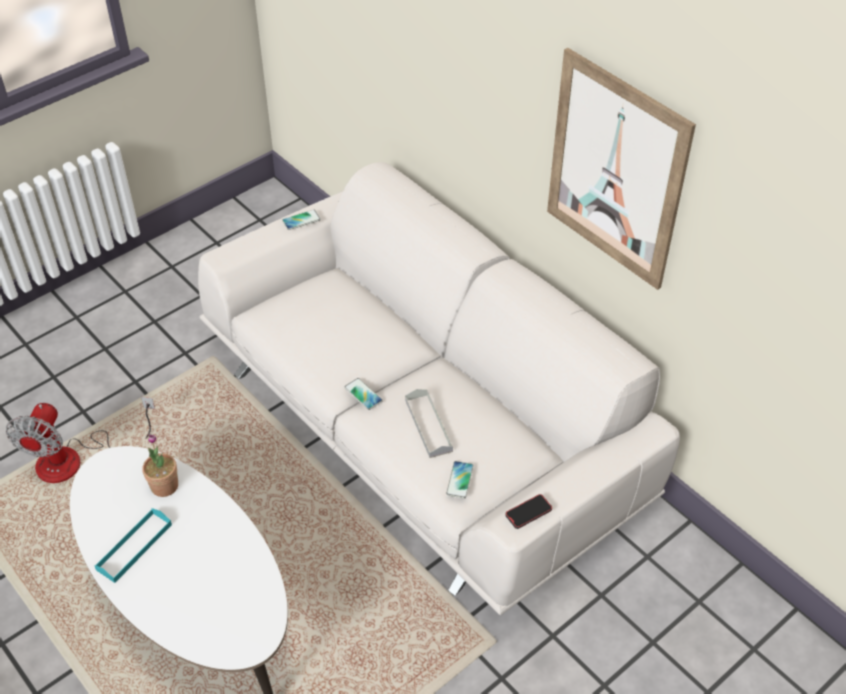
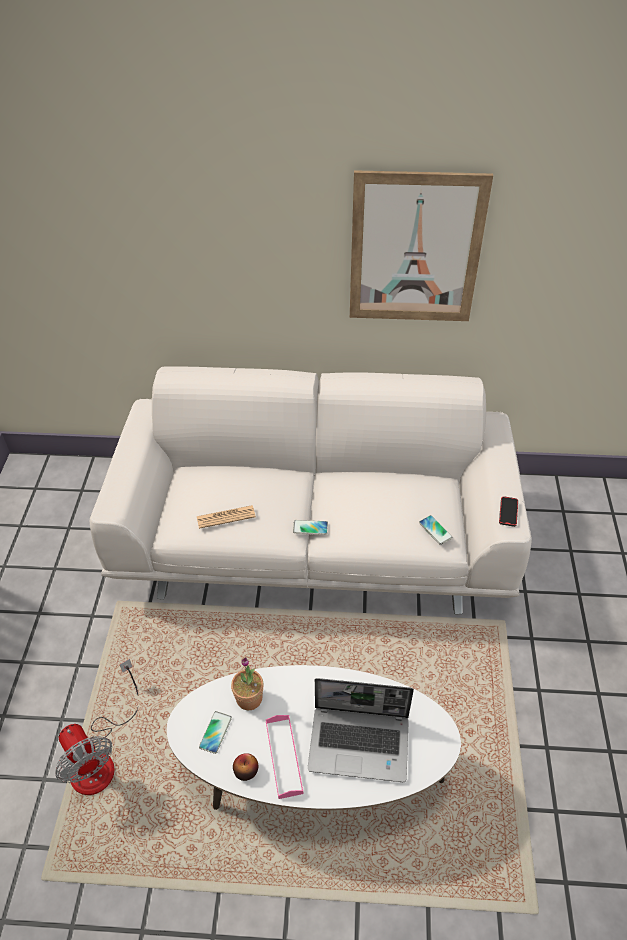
camera: 45 degrees left, 0 degrees up
(100, 532) = (246, 770): none -> apple
(134, 547) = (284, 757): turquoise tray -> pink tray
(195, 588) = (360, 743): none -> laptop
(301, 220) = (132, 446): phone -> phone (215, 732)
(307, 333) = (226, 517): none -> newspaper
(428, 425) = (376, 513): grey tray -> none

